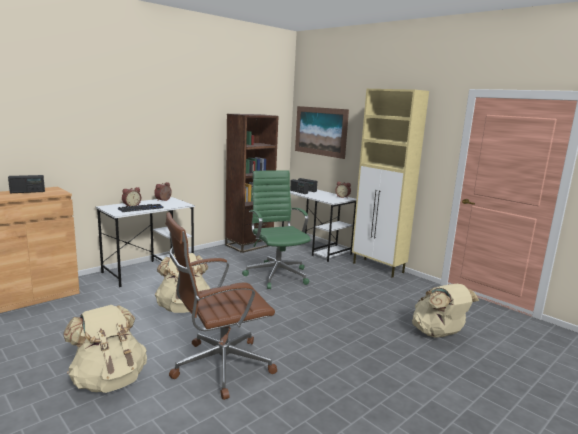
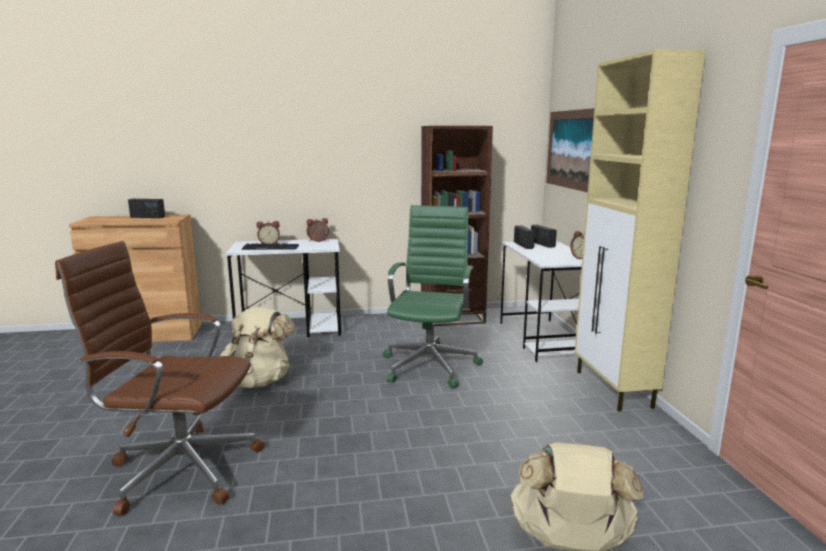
camera: 35 degrees right, 0 degrees up
(109, 380) = (67, 443): beige backpack -> none

